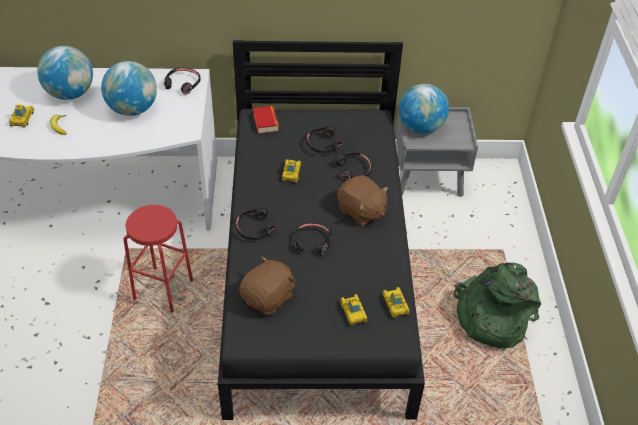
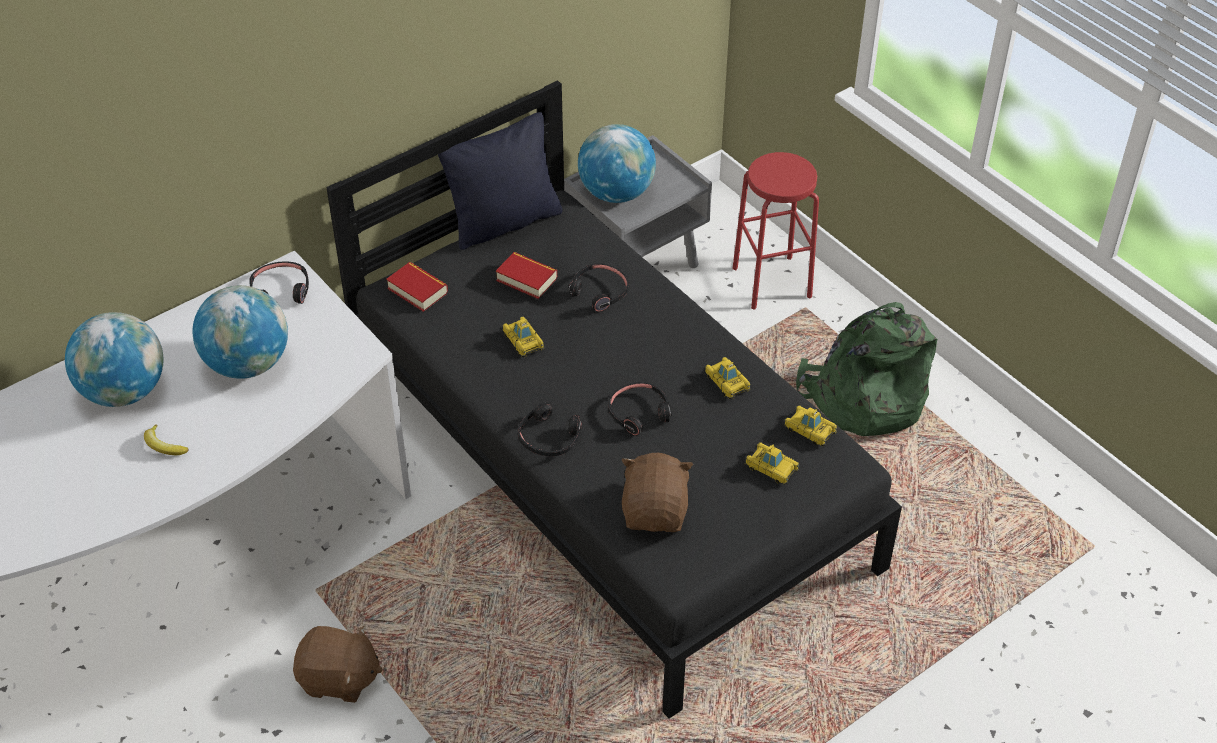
camera: 35 degrees left, 0 degrees up
(22, 118) = (91, 465): toy car -> toy car (727, 382)
(163, 290) = (427, 612): red stool -> red stool (771, 282)
(323, 144) = (526, 279): black headphones -> book
(342, 111) = (504, 222): none -> black pillow
(361, 211) = (660, 341): brown plush toy -> brown plush toy (339, 679)

